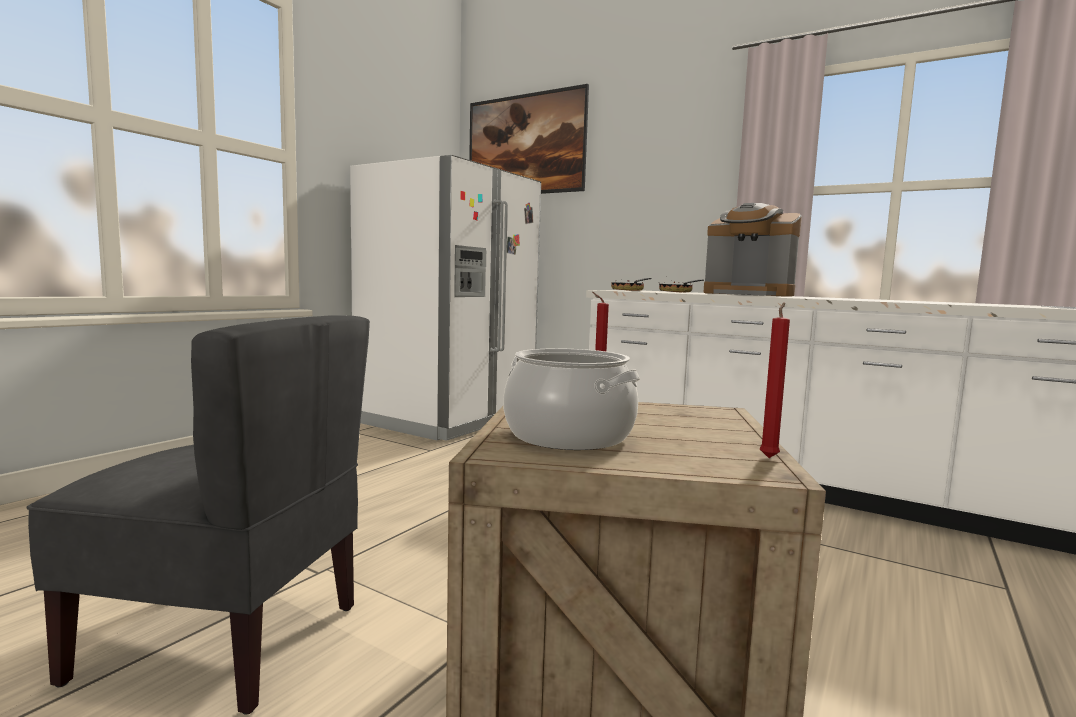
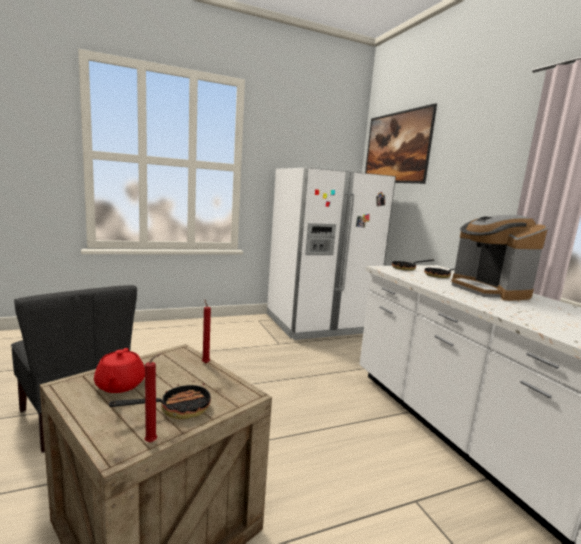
camera: 35 degrees right, 5 degrees up
(569, 435) = (120, 385): cooking pot -> red teapot
(700, 434) = (177, 409): none -> frying pan

